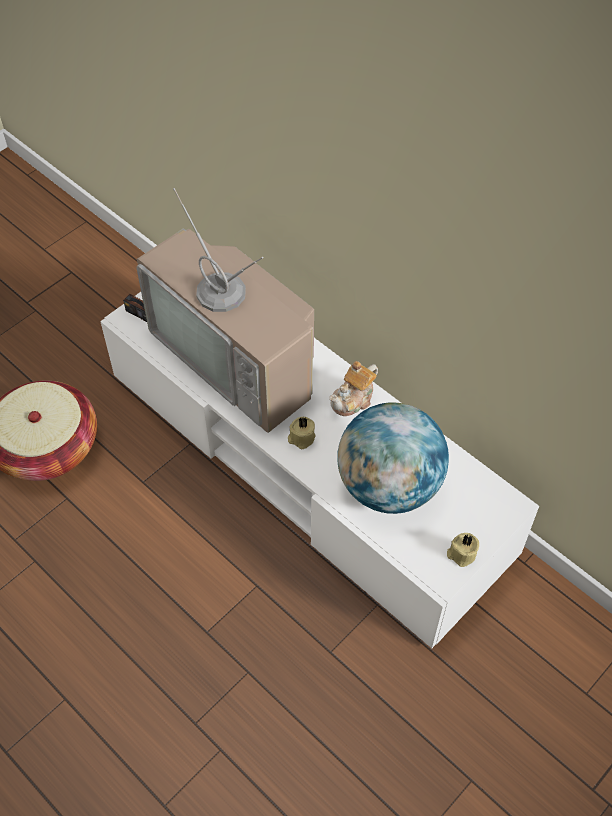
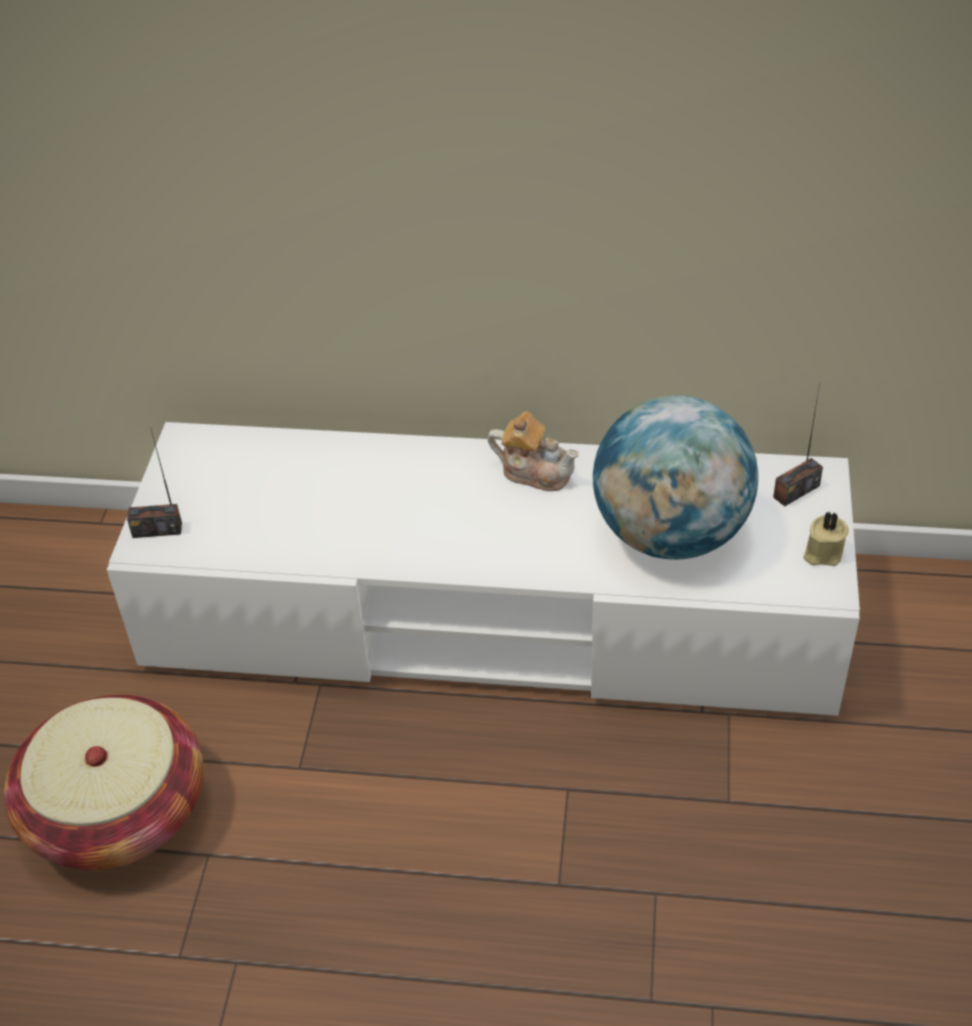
camera: 35 degrees left, 10 degrees down
(239, 357) = (345, 506): television -> none
(301, 438) = (515, 546): beige candle -> none
(353, 399) = (535, 472): teapot -> teapot turned 75 degrees counterclockwise
(486, 506) = (796, 491): none -> radio

